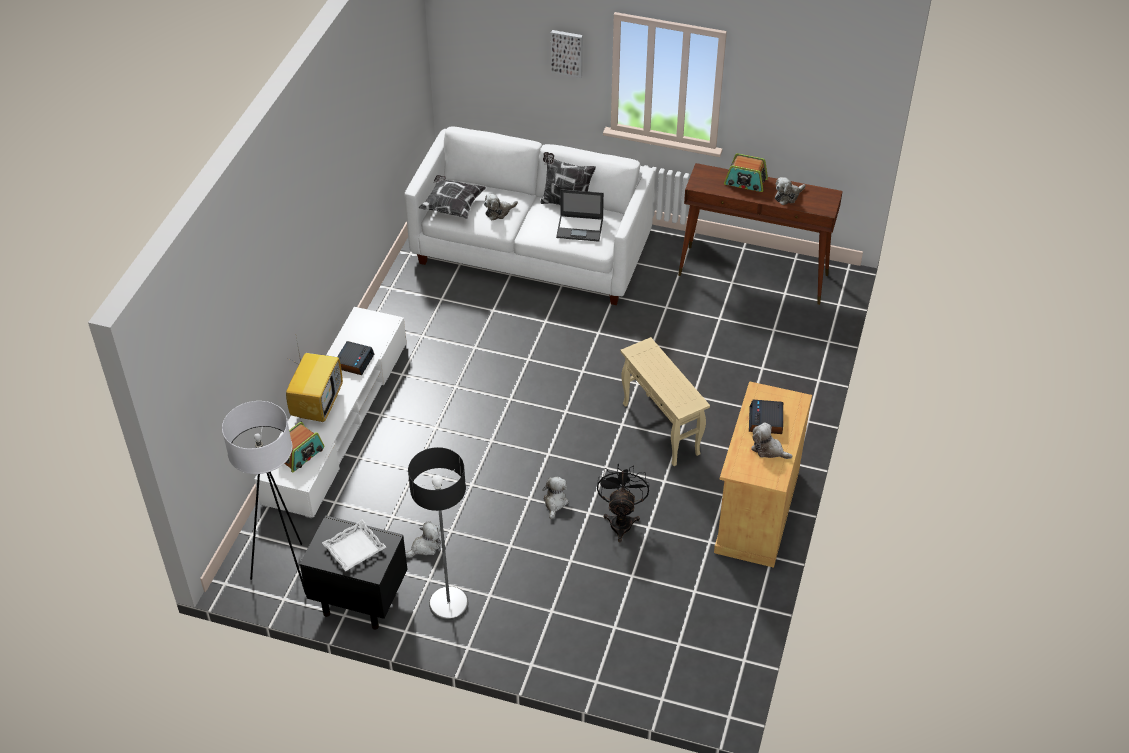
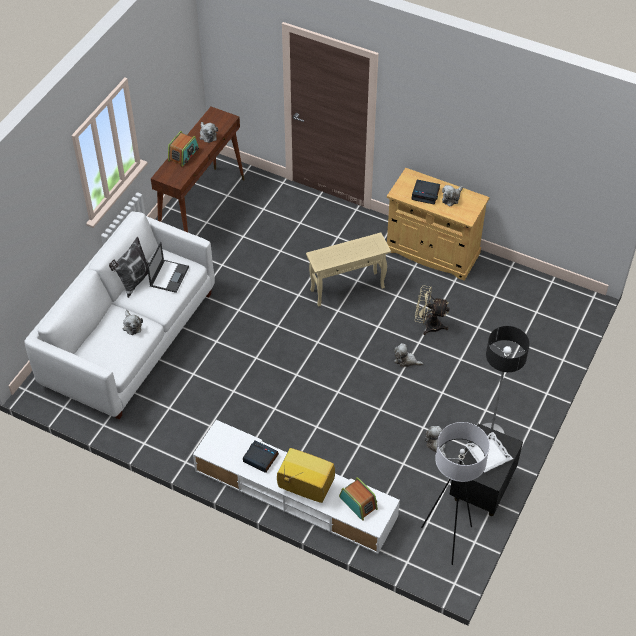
camera: 80 degrees left, 5 degrees up
(452, 206) = (110, 358): pillow -> none
(567, 52) = (57, 196): picture -> none
(621, 520) = (428, 325): black fan -> beige fan

